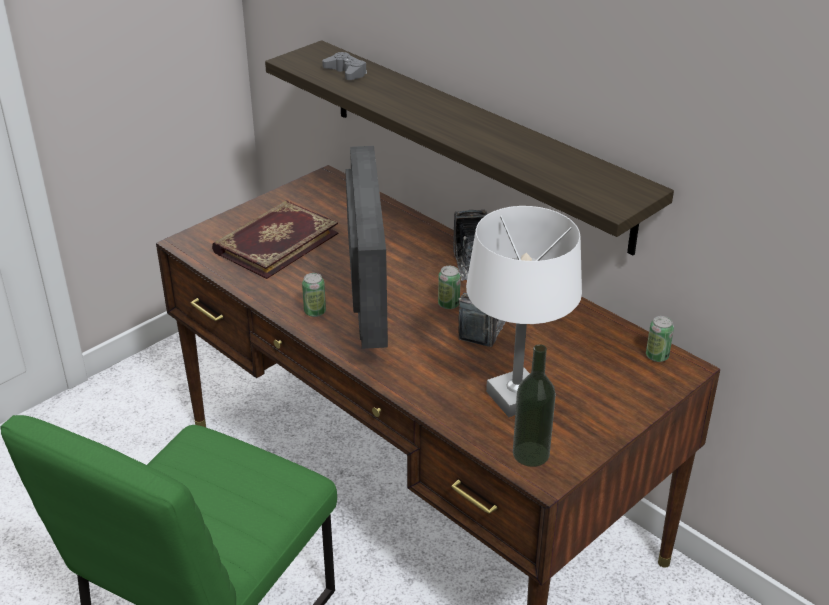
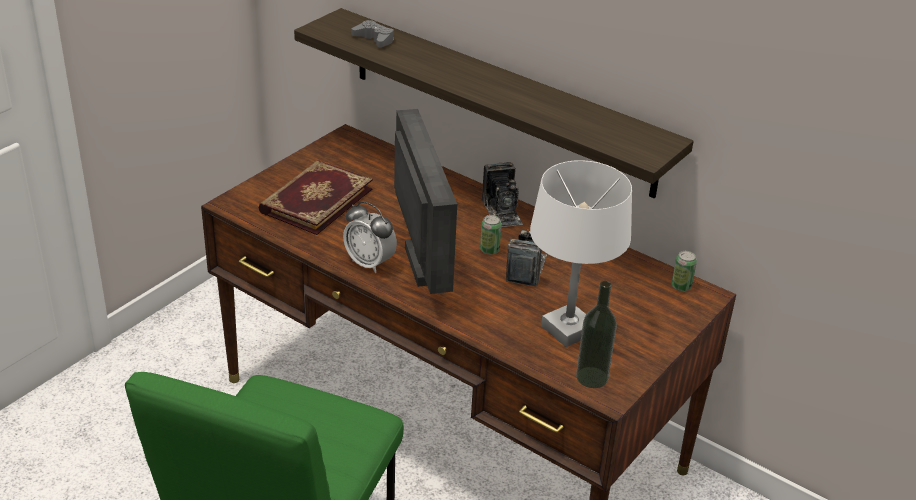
camera: 10 degrees left, 0 degrees up
(315, 312) = (370, 263): can -> alarm clock

